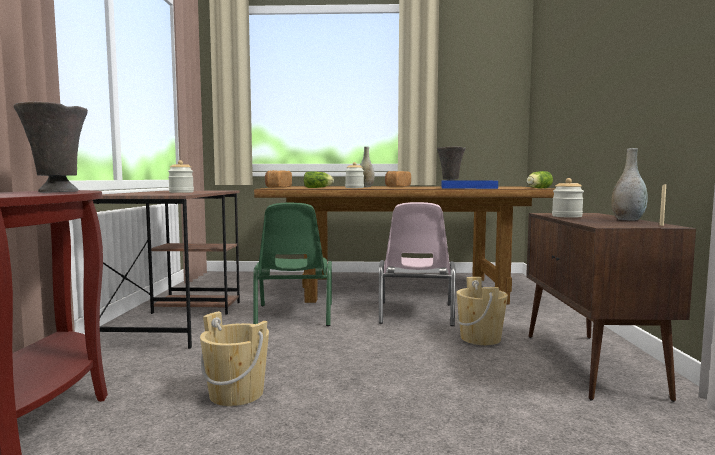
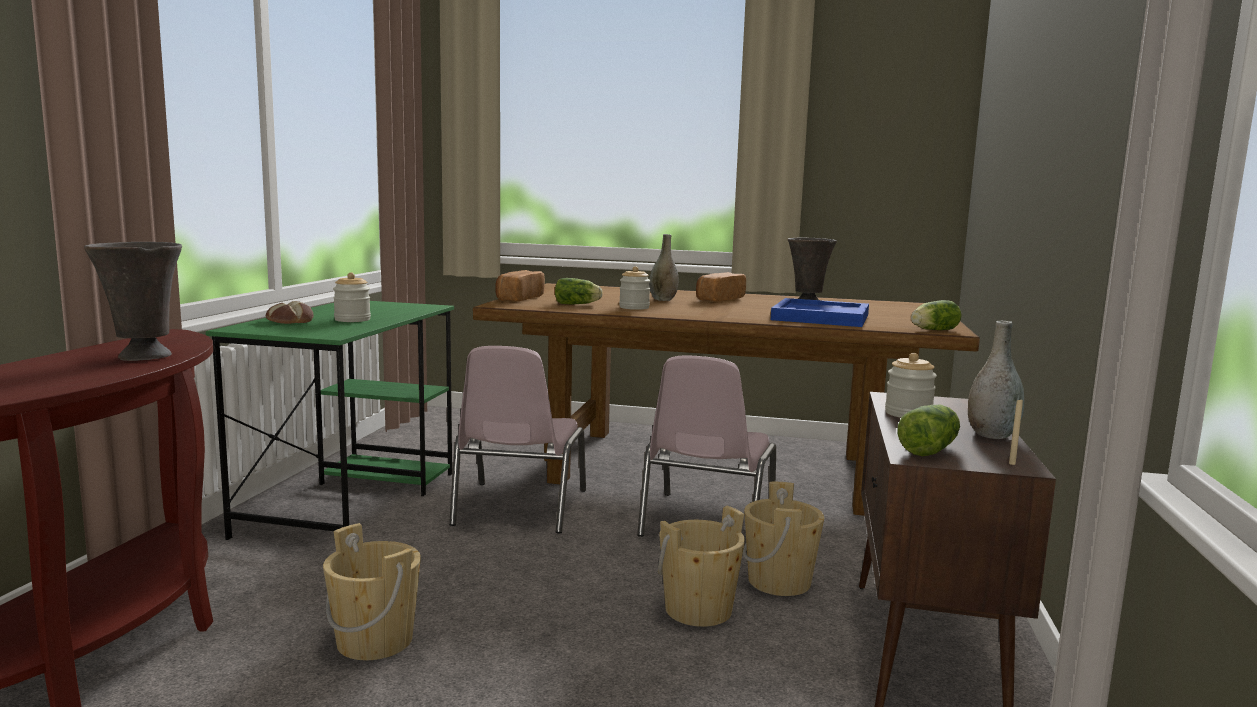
camera: 10 degrees right, 5 degrees up
(138, 193) = (289, 321): none -> bread
(179, 321) = (352, 502): brown desk -> green desk
(293, 316) = (518, 508): green chair -> pink chair
(442, 356) = (698, 610): none -> beige bucket
(606, 223) = (931, 449): none -> lettuce

